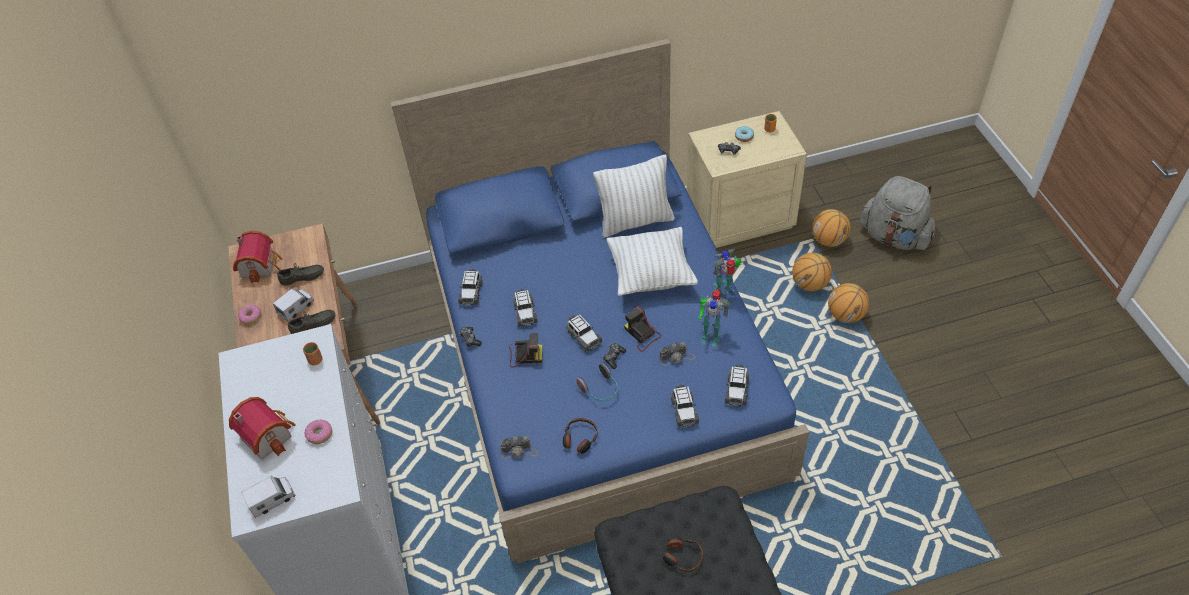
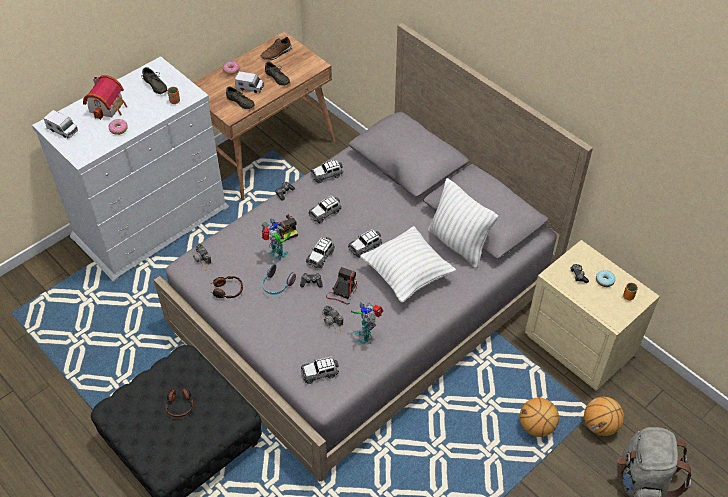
camera: 60 degrees right, 0 degrees up
(261, 265) = (276, 54): toy house -> brown shoe
(270, 374) = (154, 86): none -> grey shoe
(600, 362) = (365, 305): blue bed -> grey bed
(684, 411) = (283, 345): toy car -> toy car (365, 247)
(724, 289) = (420, 330): toy robot -> toy robot (277, 255)
(846, 315) = (517, 467): basketball -> none

